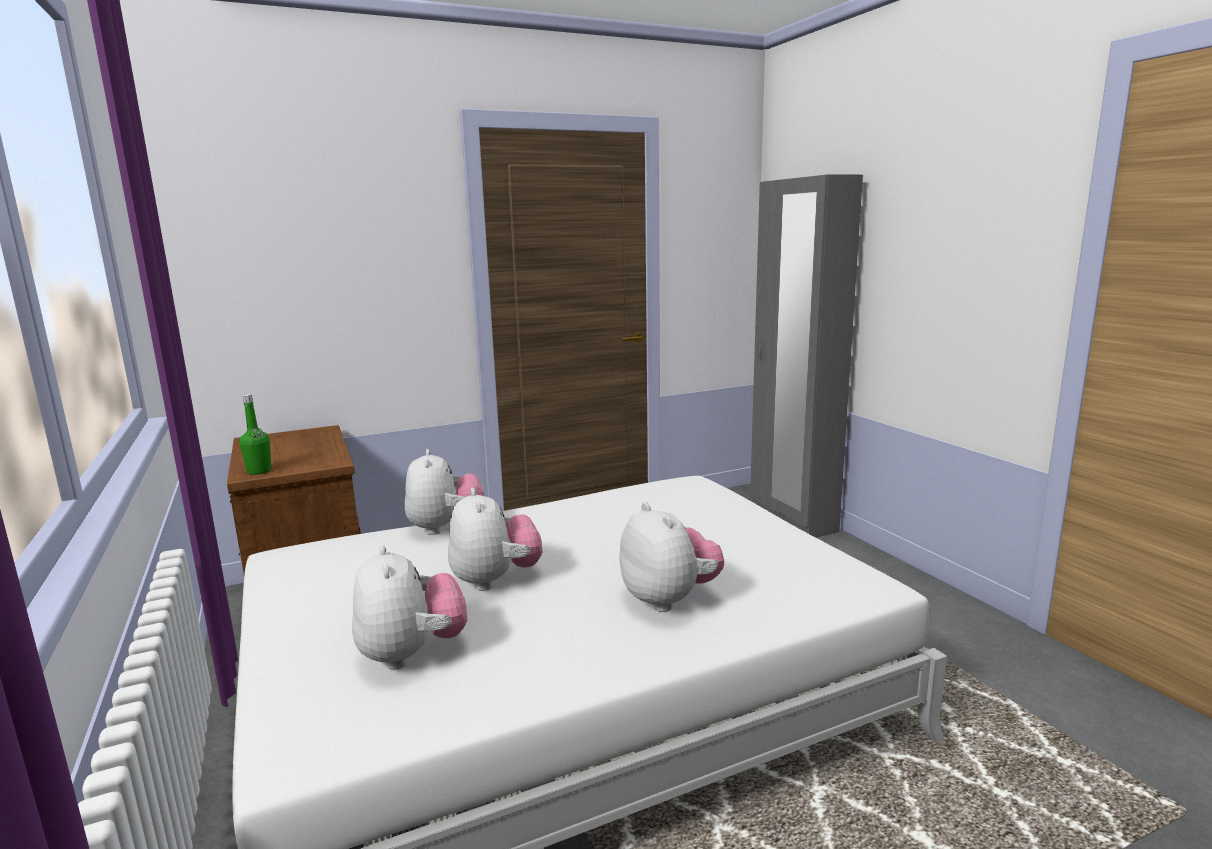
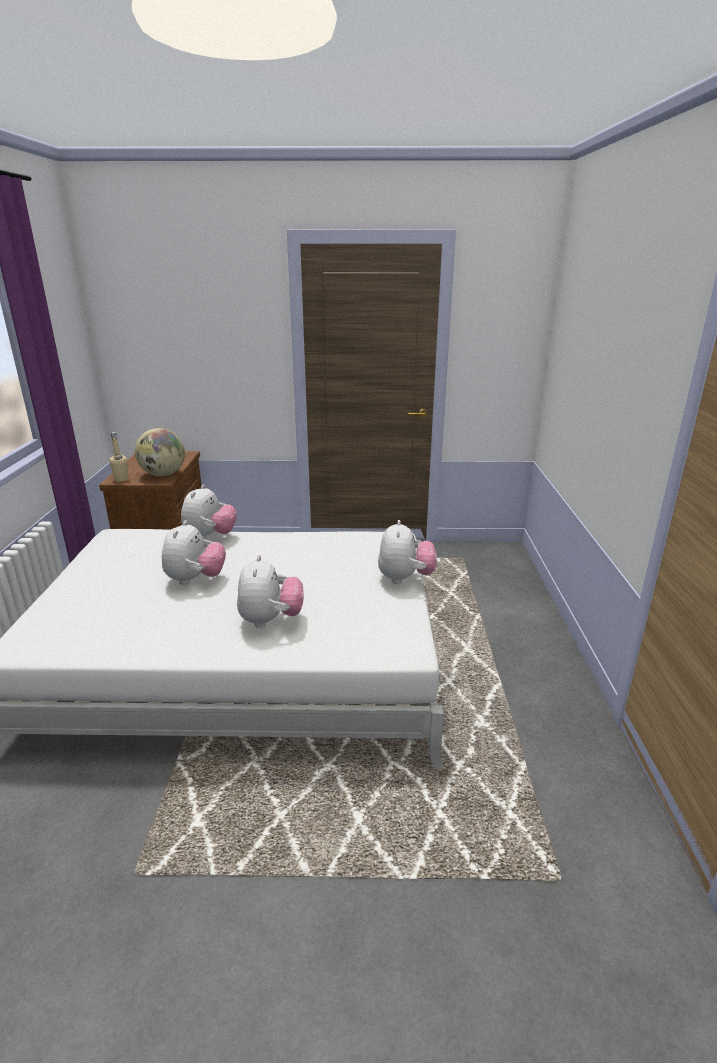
camera: 25 degrees right, 10 degrees up
(259, 471) = (121, 479): green bottle -> beige bottle
(322, 456) = (163, 474): none -> globe
(411, 654) = (112, 612): plush toy -> plush toy (405, 578)
(792, 519) = (521, 579): grey wardrobe -> none

